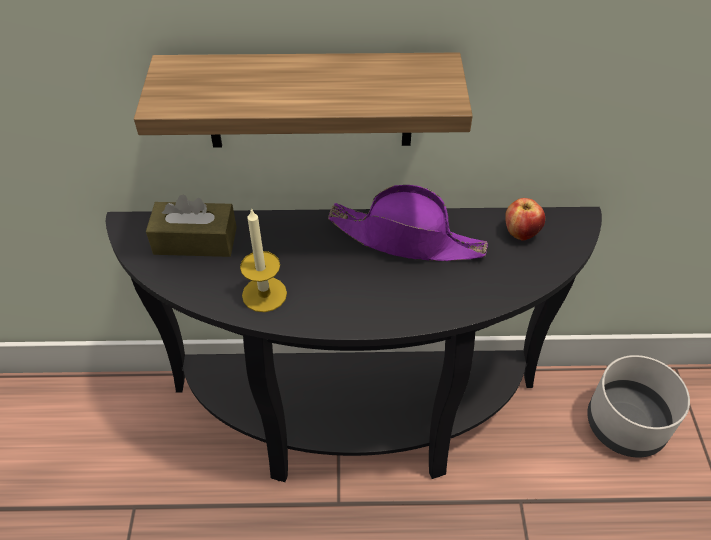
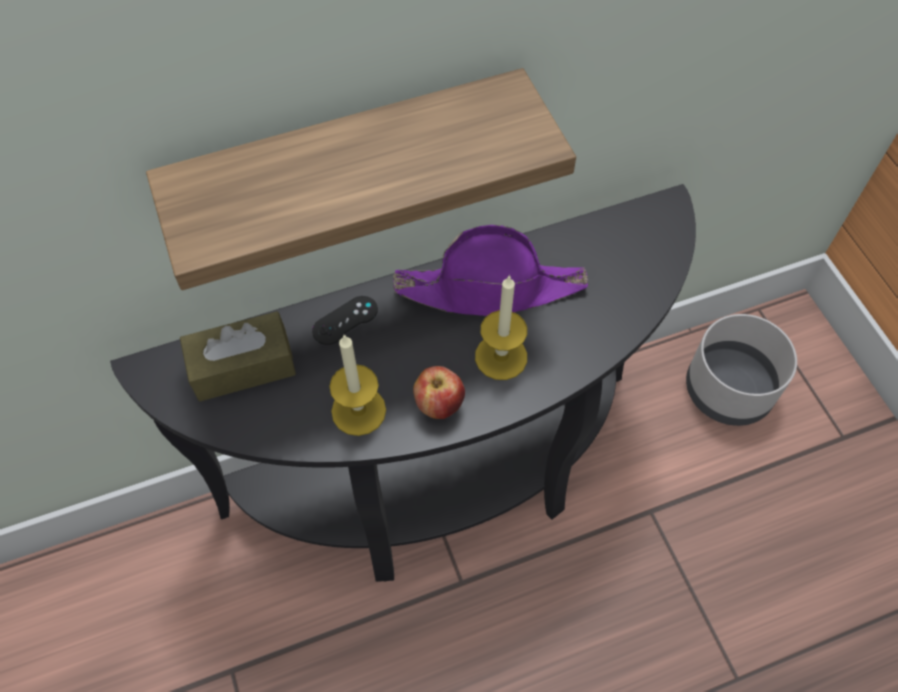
camera: 20 degrees left, 10 degrees up
(284, 231) = (345, 320): none -> black game controller
(392, 288) = (501, 357): none -> candle
(521, 233) = (613, 242): apple -> apple (439, 405)

